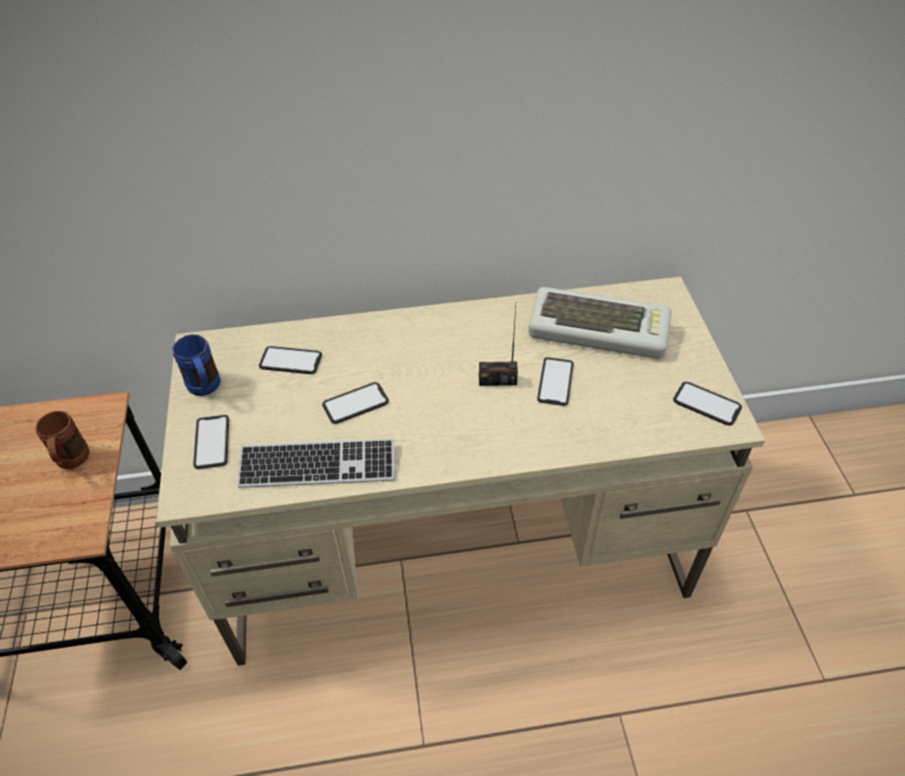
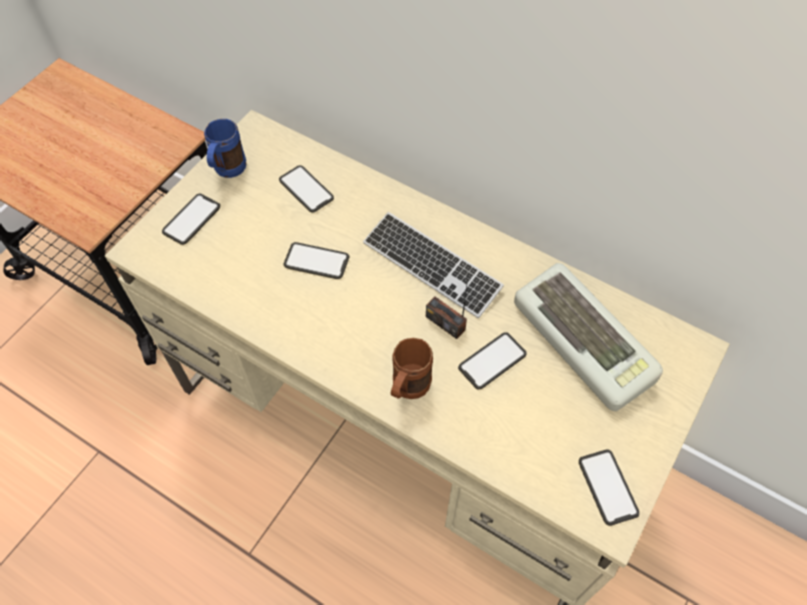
camera: 40 degrees right, 10 degrees up
(72, 463) = (127, 167): brown mug -> brown mug (407, 390)
(318, 466) = (240, 294): keyboard -> keyboard (431, 266)

